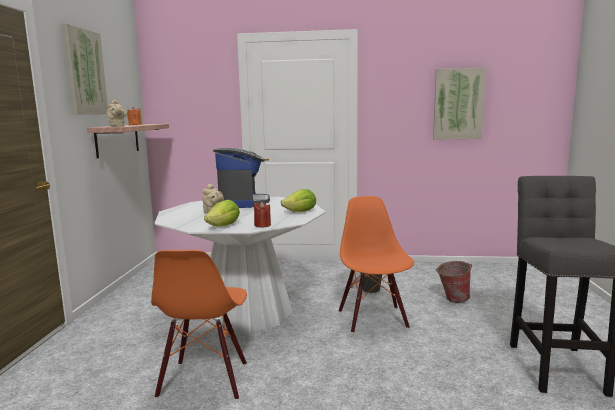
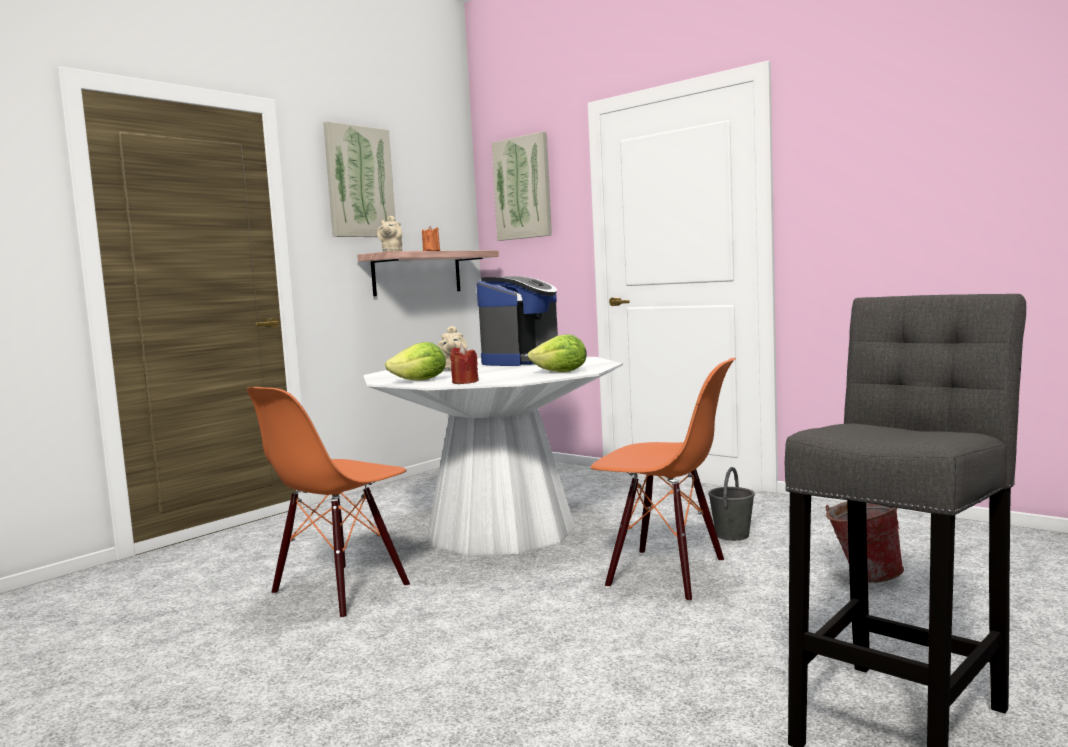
camera: 35 degrees right, 5 degrees down
(373, 319) = (666, 574): orange chair -> orange chair turned 90 degrees clockwise
(458, 104) = (975, 177): picture -> picture (523, 188)

